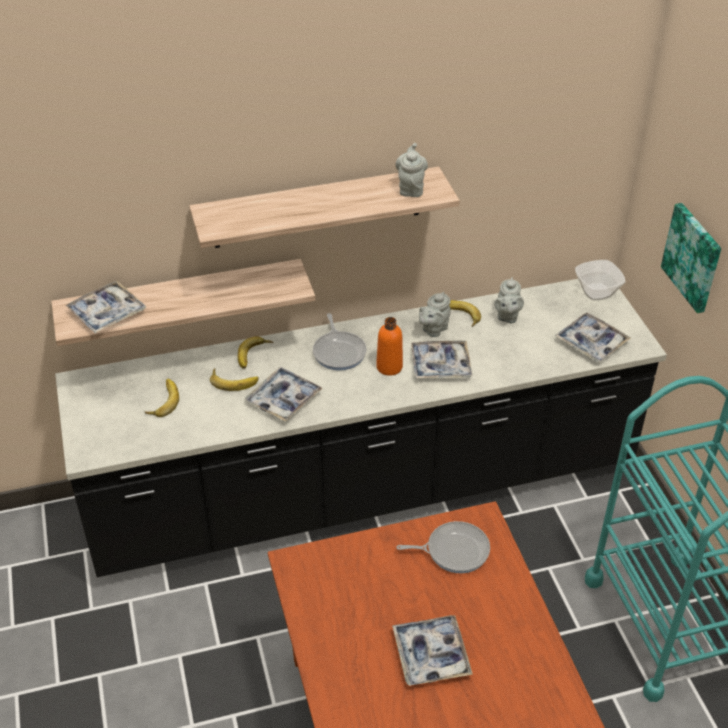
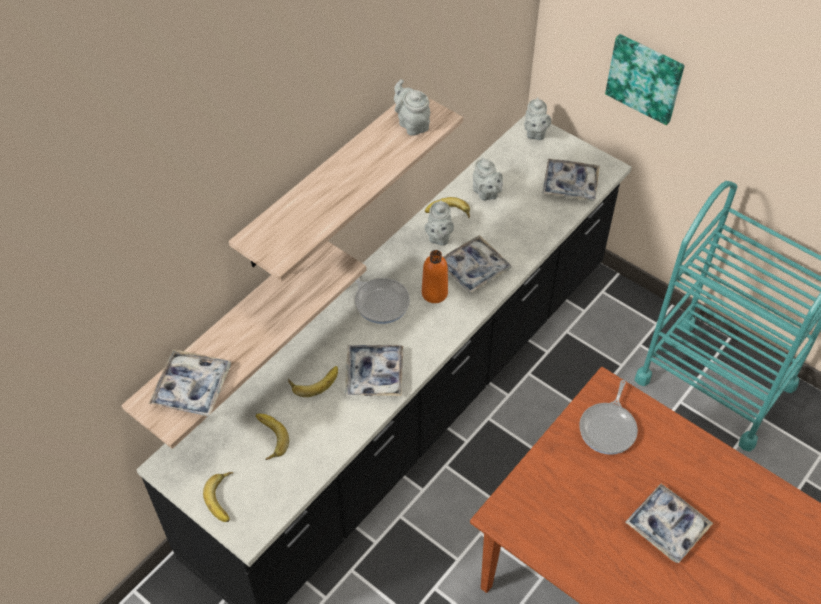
camera: 35 degrees left, 10 degrees up
(254, 355) = (309, 346): banana -> banana (224, 498)
(454, 550) = (608, 428): frying pan -> frying pan turned 150 degrees clockwise
(597, 291) = (535, 133): bowl -> grey teapot

